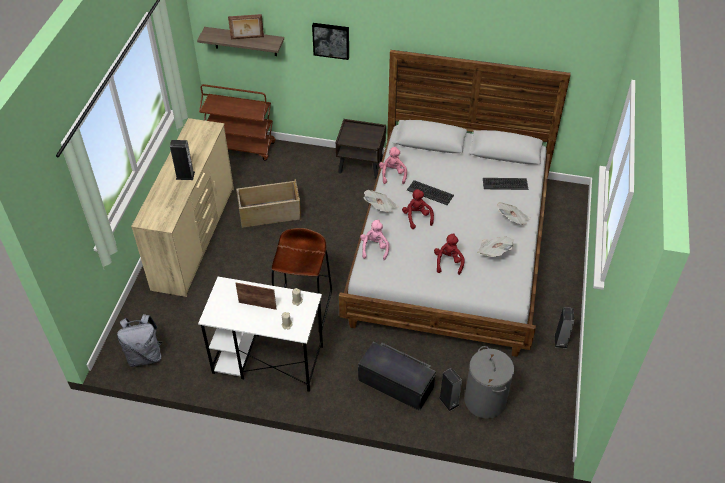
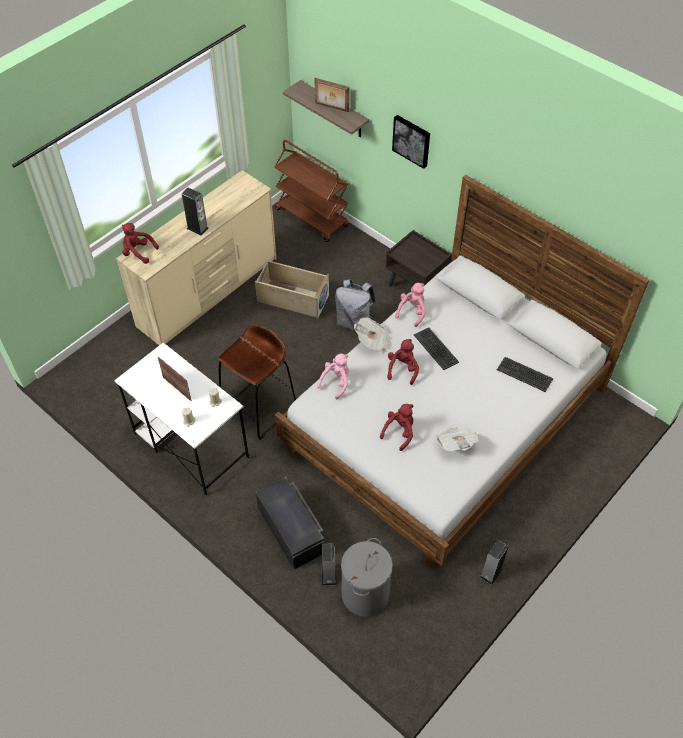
camera: 30 degrees right, 5 degrees up
(145, 355) = (90, 387): grey backpack -> grey backpack (354, 322)
(148, 214) = (138, 252): none -> red plush toy
(512, 220) = (503, 418): newspaper -> none

